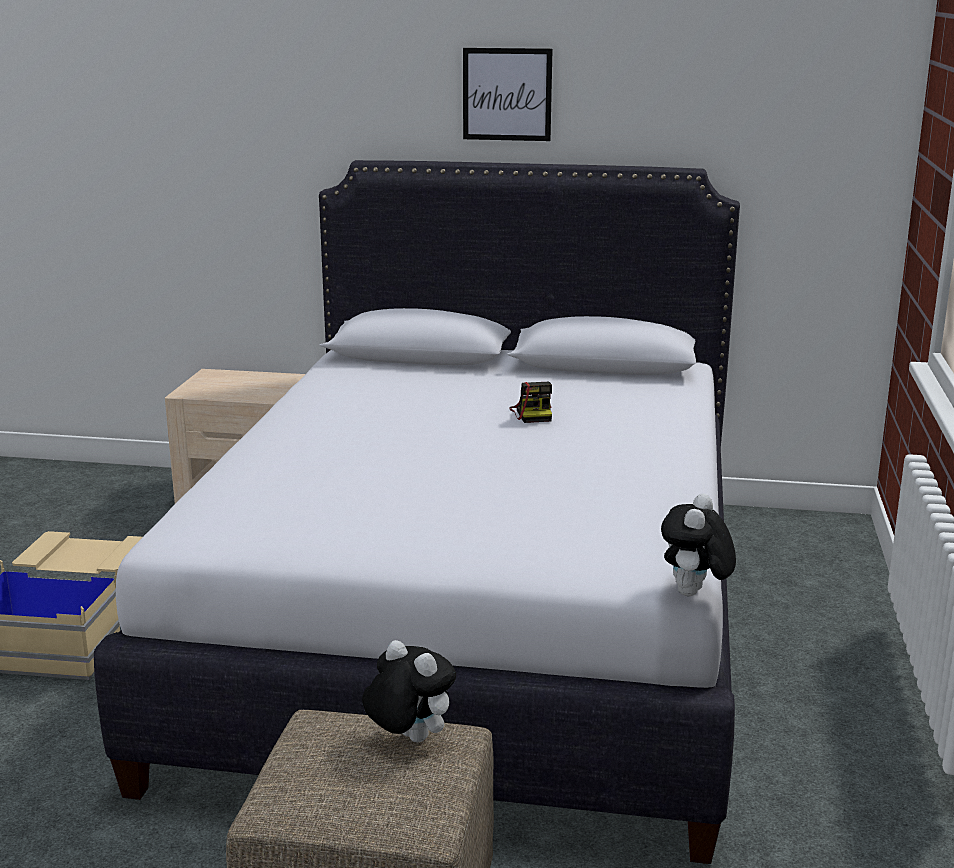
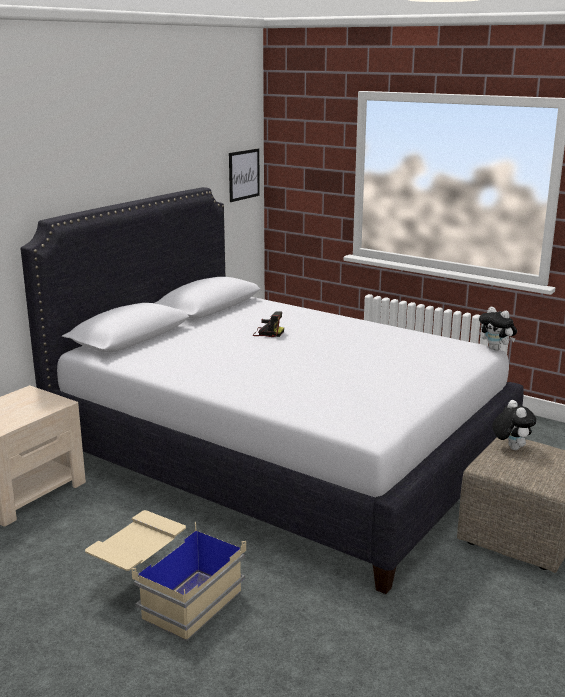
camera: 65 degrees left, 0 degrees up
(408, 739) = (510, 447): plush toy -> plush toy turned 105 degrees clockwise
(507, 94) = (111, 159): picture -> picture (244, 174)

